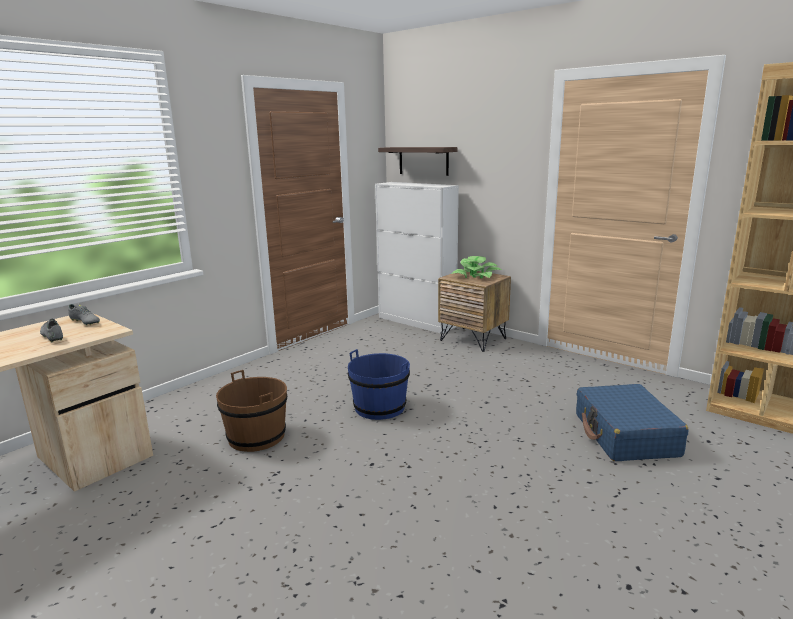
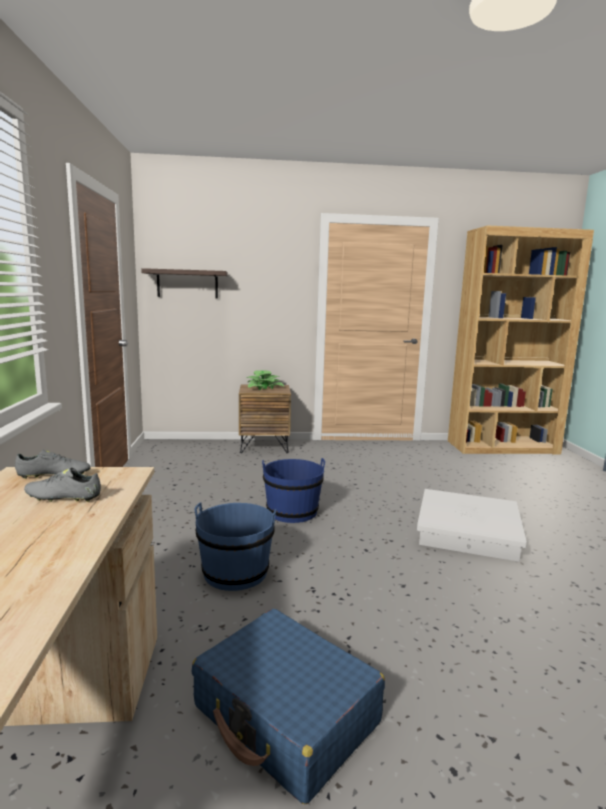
camera: 45 degrees left, 5 degrees down
(257, 437) = (235, 572): brown bucket -> blue bucket
(417, 322) = (192, 444): white cabinet -> none
(502, 495) = (468, 532): none -> white storage box
(625, 435) = (456, 477): blue suitcase -> blue suitcase (286, 715)

